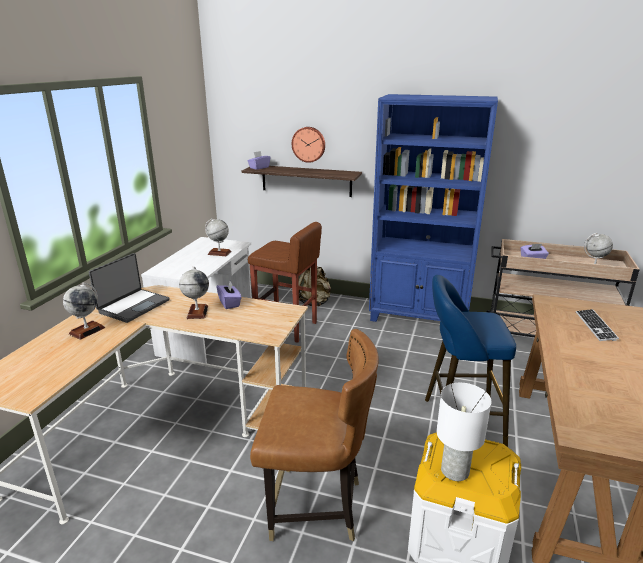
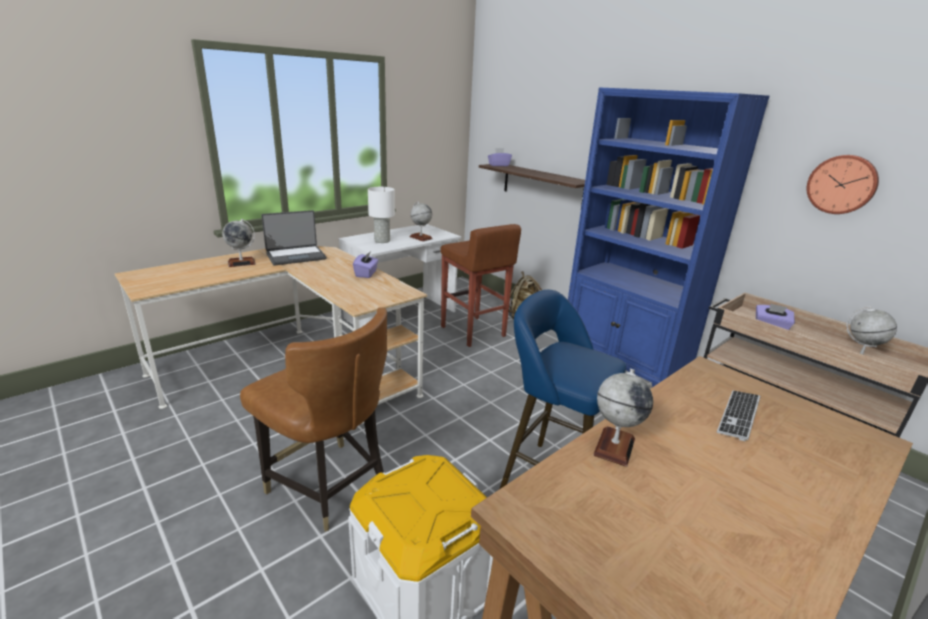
camera: 30 degrees right, 0 degrees up
(197, 312) = (332, 273): globe -> globe (614, 446)
(309, 144) = (550, 145): wall clock -> wall clock (842, 184)
(454, 471) = (396, 496): white table lamp -> white table lamp (381, 241)

